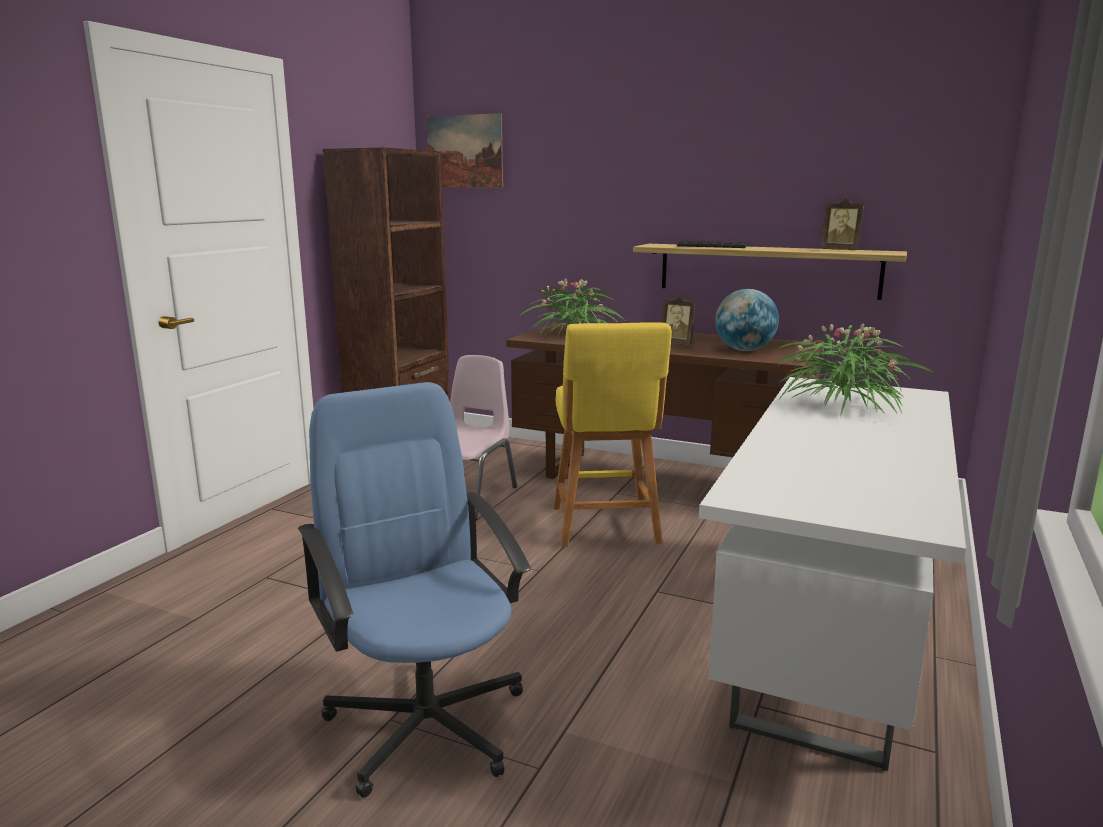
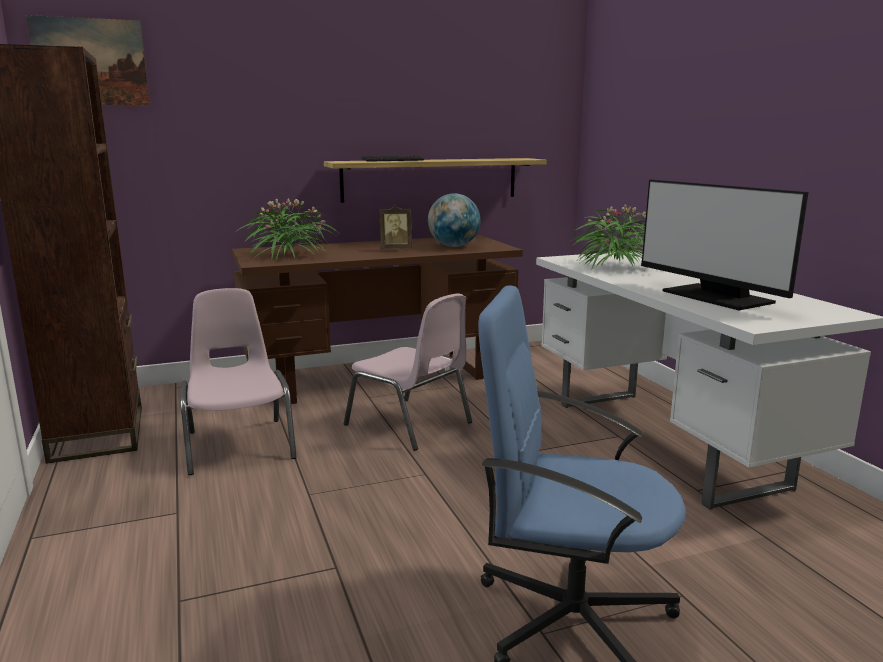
camera: 45 degrees left, 0 degrees up
(606, 527) = (410, 424): yellow stool -> pink chair
(819, 461) = (715, 297): none -> monitor
(840, 250) = (491, 159): picture frame -> none

